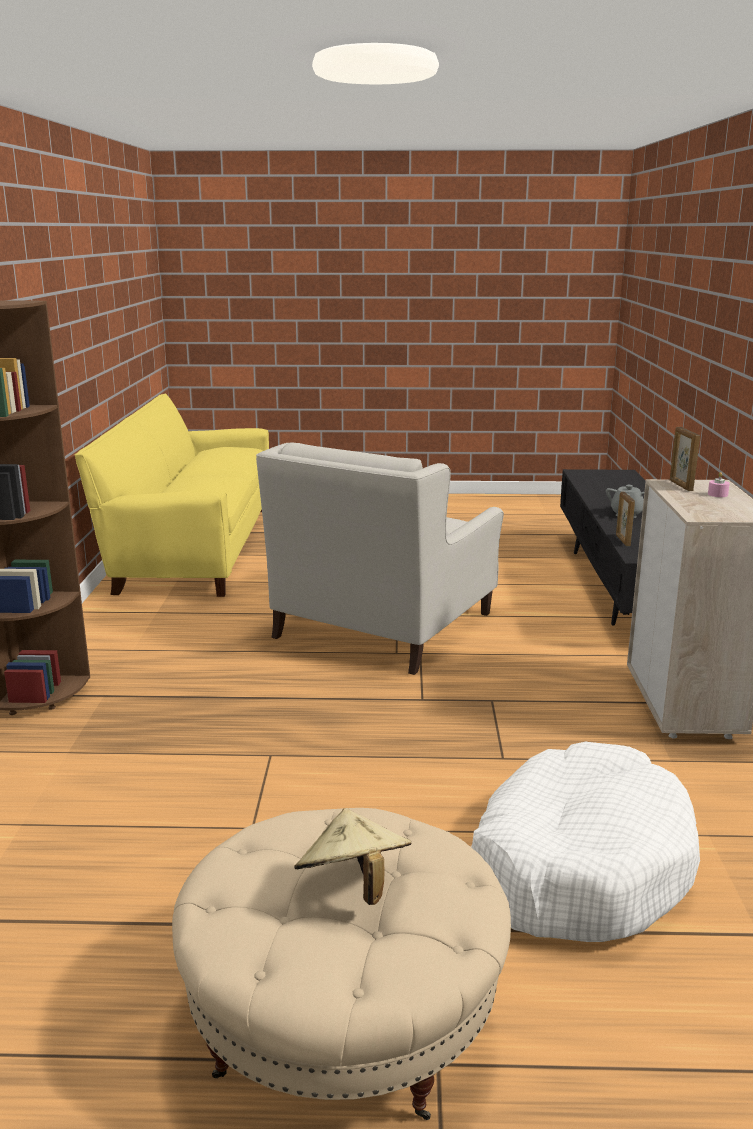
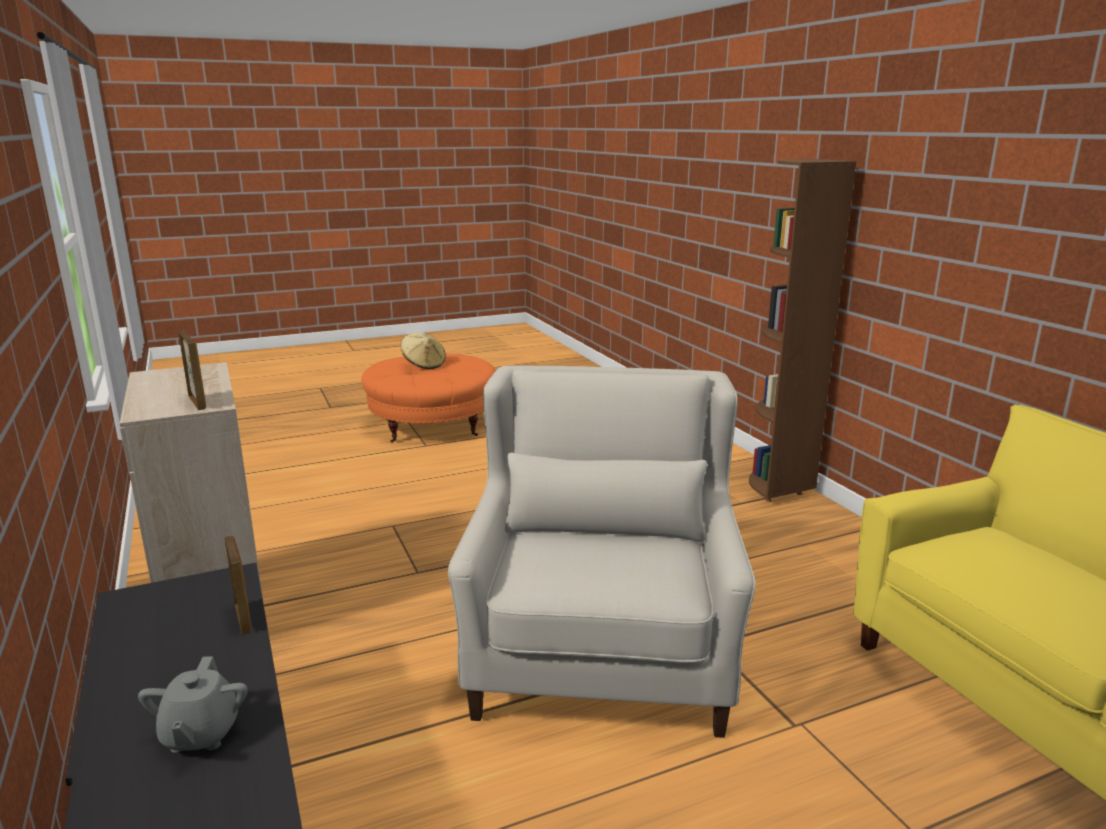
camera: 155 degrees right, 0 degrees up
(343, 1014) = (432, 425): beige ottoman -> orange ottoman
(579, 865) = (333, 481): white dog bed -> none
(717, 494) = (162, 395): pink candle -> none

